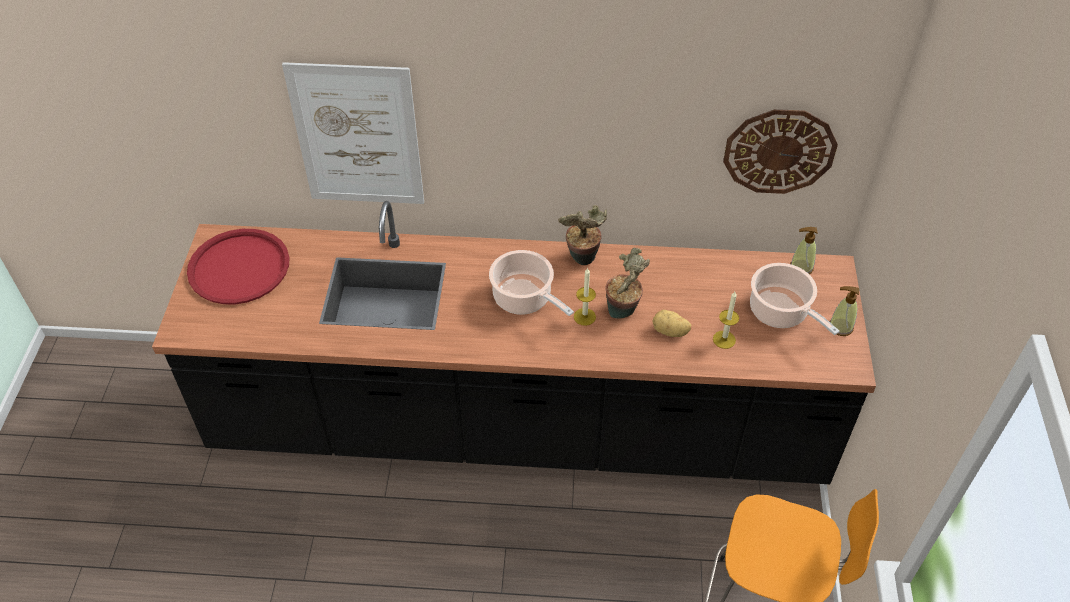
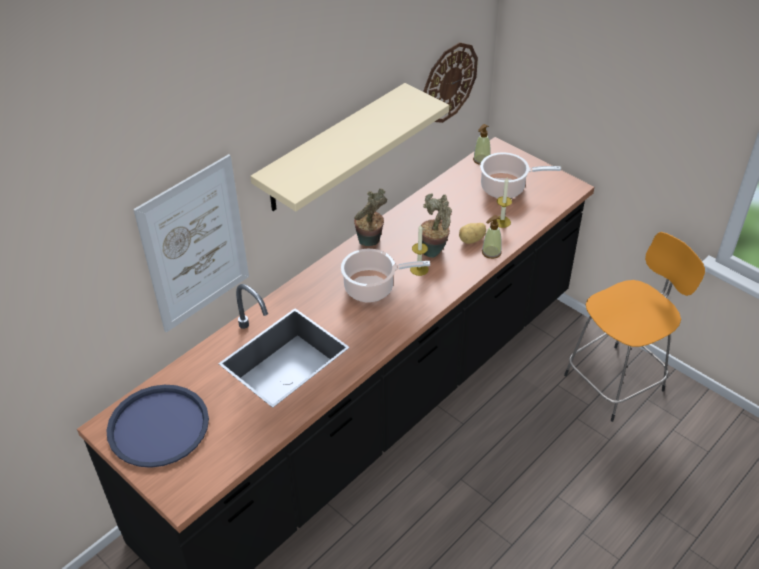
camera: 50 degrees left, 5 degrees down
(239, 267) = (158, 426): red tray -> blue tray
(565, 134) = (333, 148): none -> beige shelf
(840, 327) = (540, 173): soap dispenser -> soap dispenser (491, 252)

